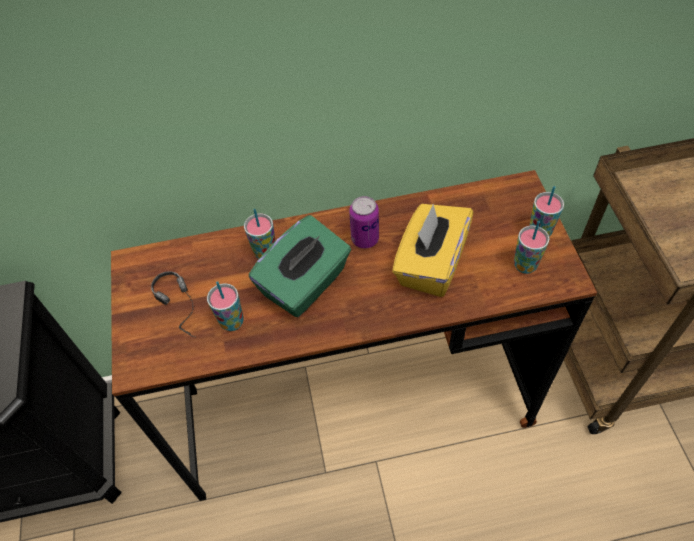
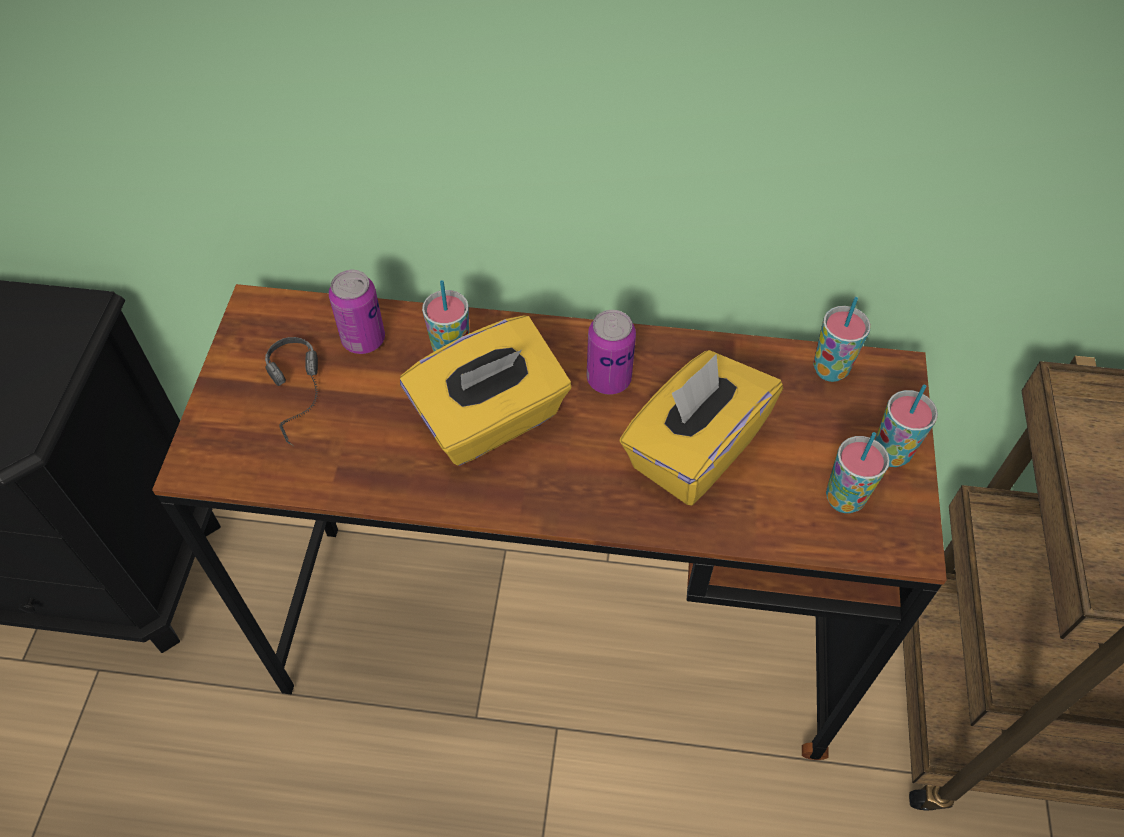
camera: 15 degrees right, 0 degrees up
(207, 260) = (363, 339): none -> can
(232, 322) = (360, 442): cup -> cup (830, 369)
(305, 284) = (490, 420): green tissue box -> yellow tissue box

